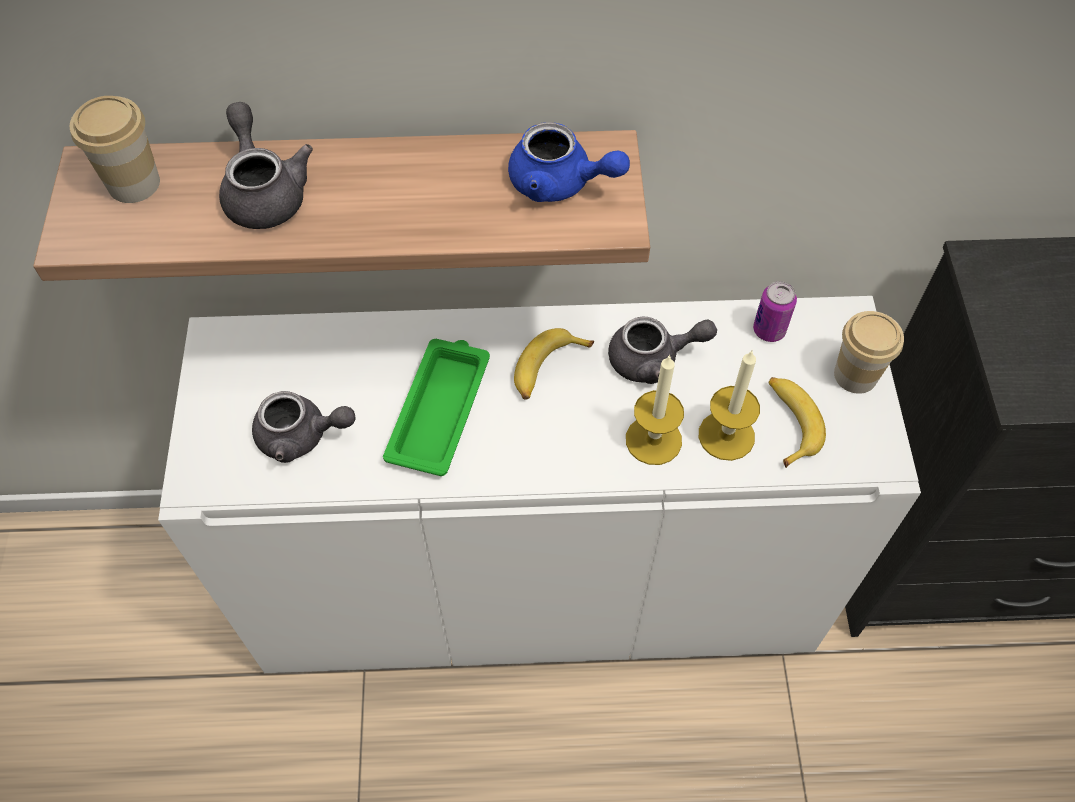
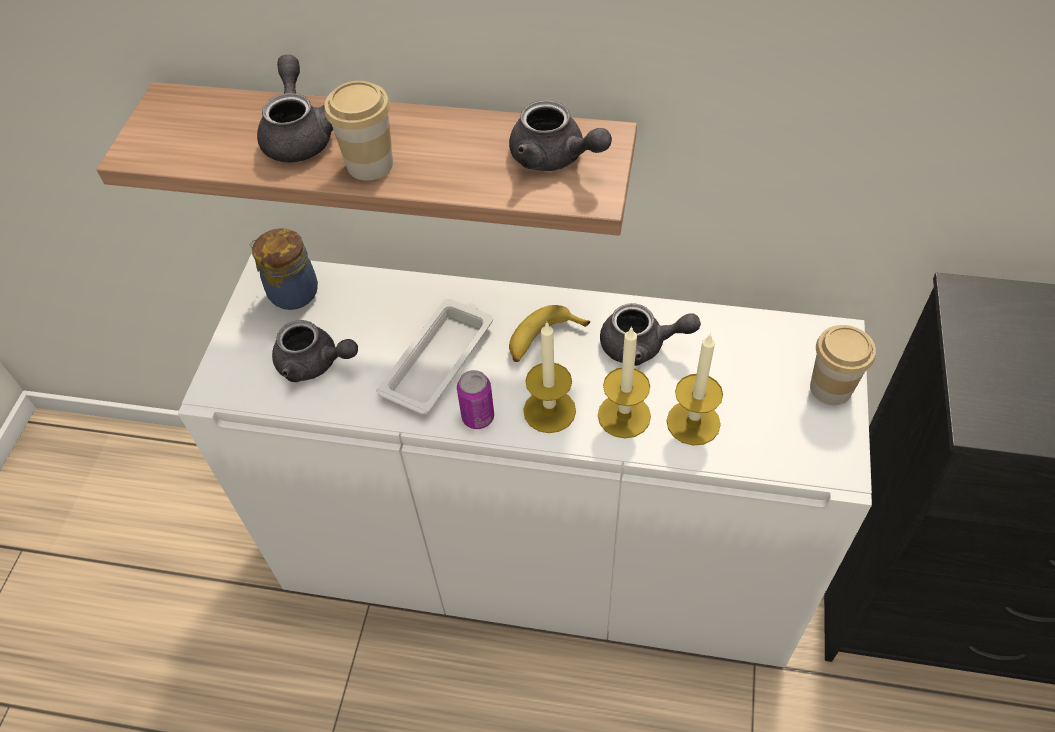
camera: 15 degrees right, 5 degrees down
(134, 183) = (196, 116): cup -> cup (370, 164)
(250, 356) = (291, 292): none -> jar
(440, 409) = (439, 359): green tray -> white tray
(560, 183) = (554, 158): blue teapot -> grey teapot
(574, 447) = (549, 410): none -> candle
(769, 330) = (756, 336): can -> can (478, 417)
(789, 423) = (756, 420): banana -> none

